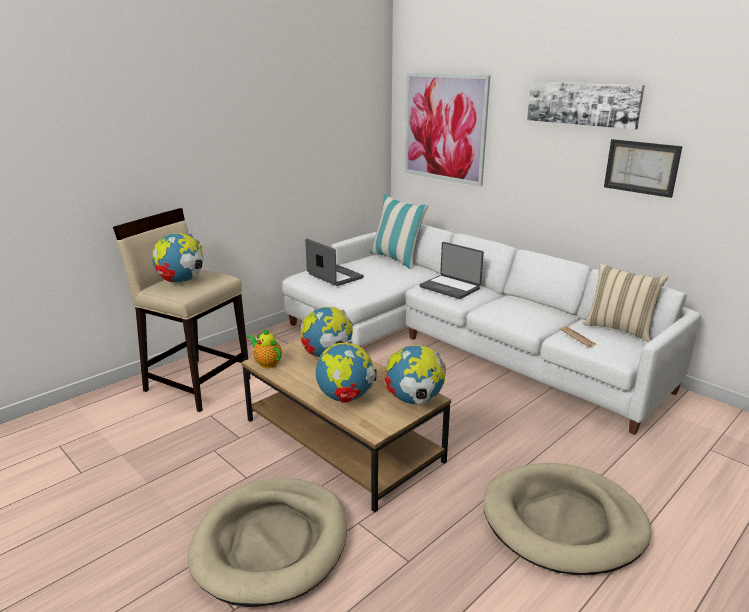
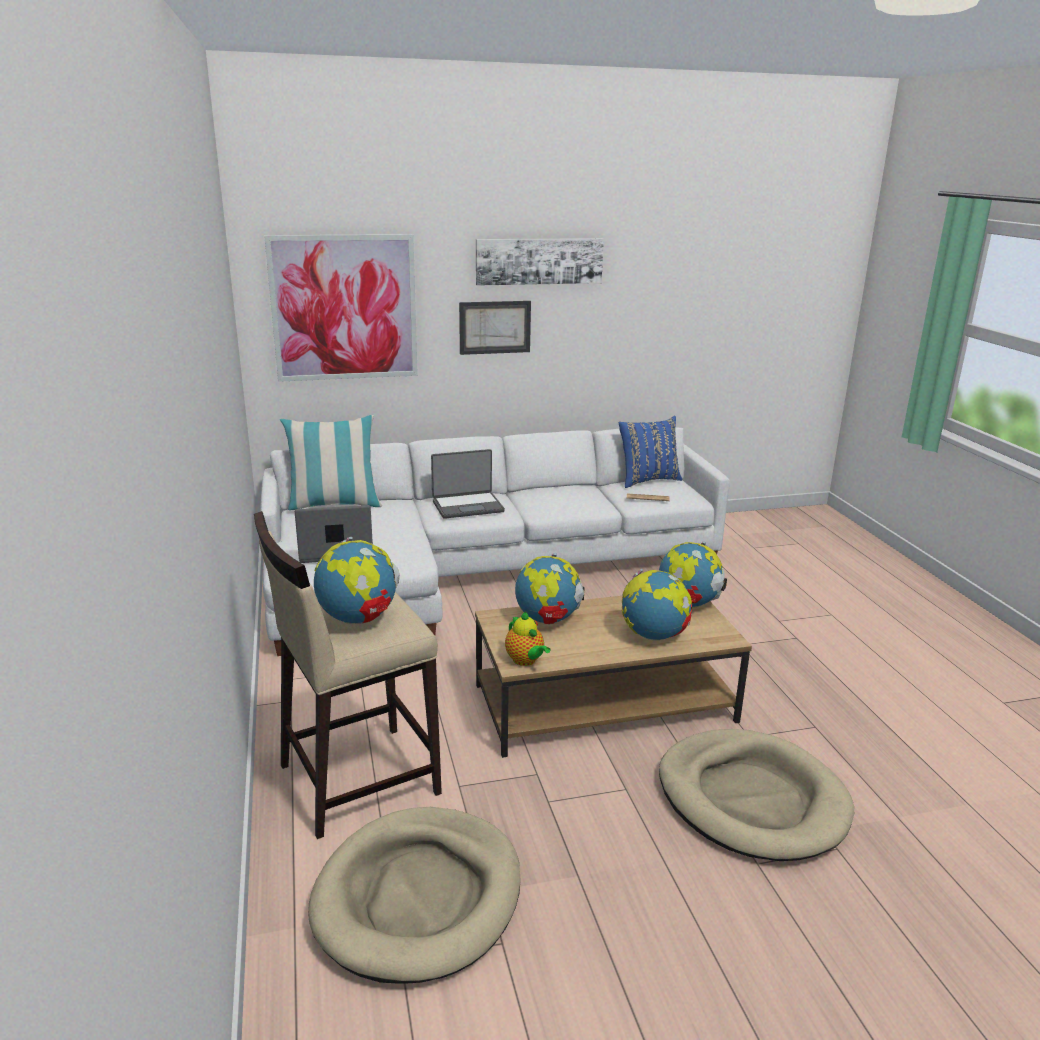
camera: 60 degrees left, 0 degrees up
(267, 363) = (525, 661): teapot -> teapot turned 105 degrees counterclockwise
(563, 522) = (803, 638): beige dog bed -> beige dog bed (419, 897)
(619, 329) = (647, 480): beige pillow -> blue pillow
(641, 167) = (607, 319): picture -> picture (495, 327)

